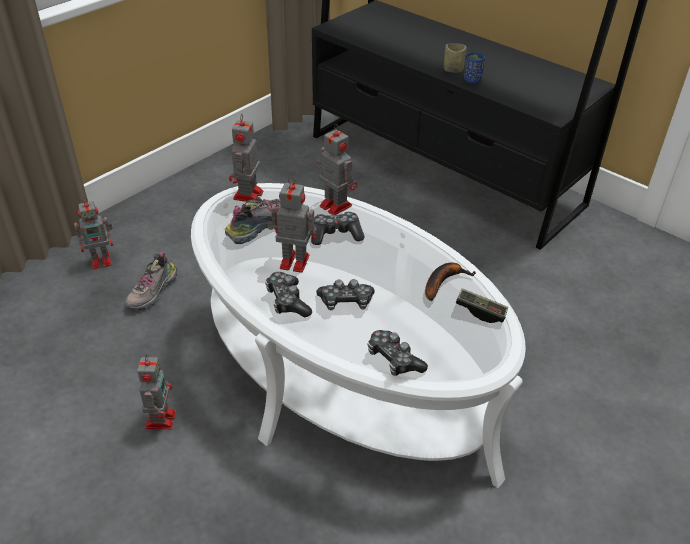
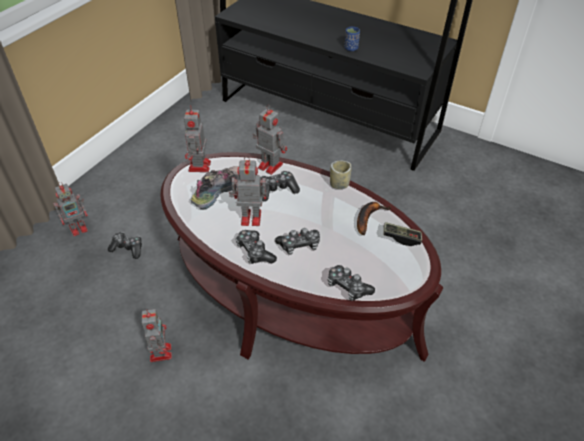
camera: 10 degrees left, 5 degrees up
(153, 292) = (127, 248): shoe -> game controller
(343, 374) = (292, 292): white coffee table -> brown coffee table
(453, 70) = (334, 41): cup -> cup (339, 184)

